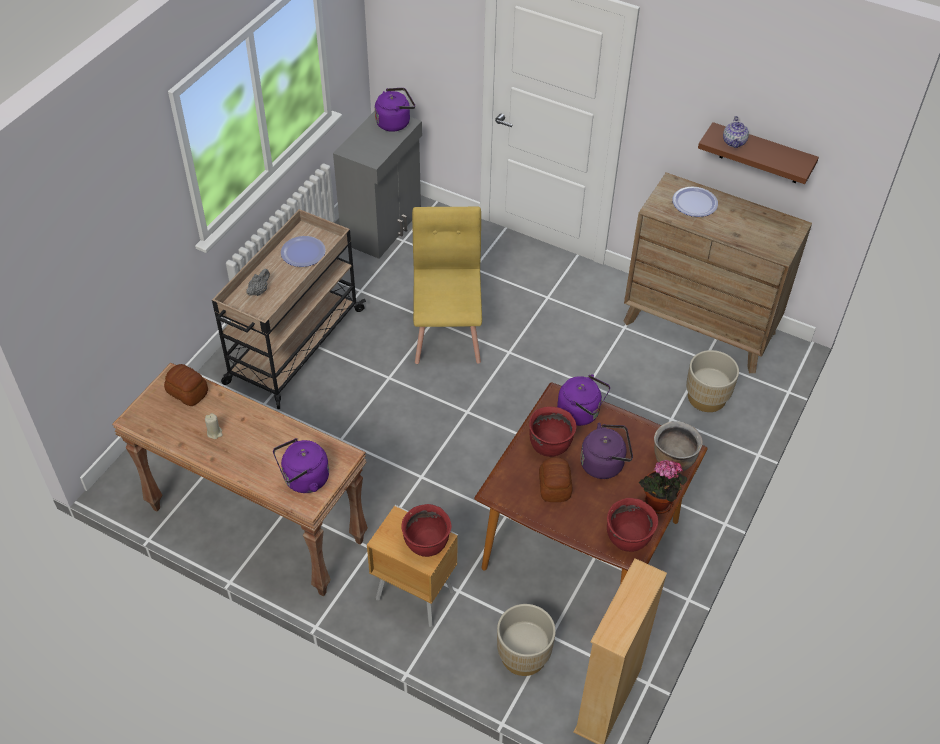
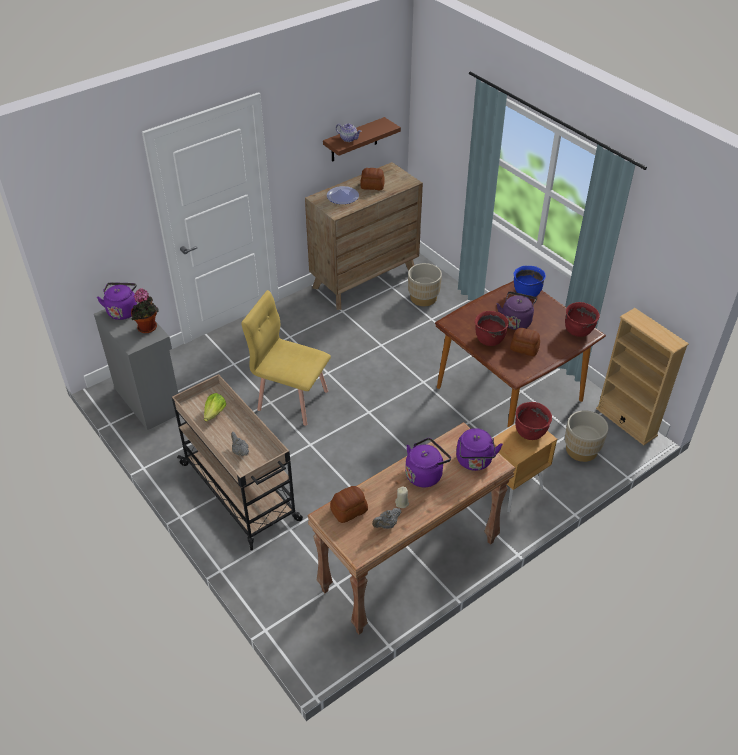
camera: 65 degrees left, 5 degrees down
(179, 429) = (387, 525): none -> grey teapot
(303, 252) = (215, 413): plate -> lettuce
(581, 413) = (469, 317): purple kettle -> purple kettle (425, 474)
(657, 505) = (558, 310): potted plant -> potted plant (148, 328)
(673, 460) = (526, 292): brown cooking pot -> blue cooking pot
(739, 222) = (372, 186): none -> bread

